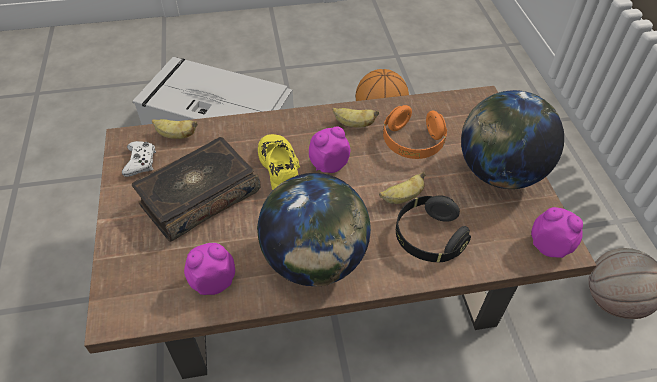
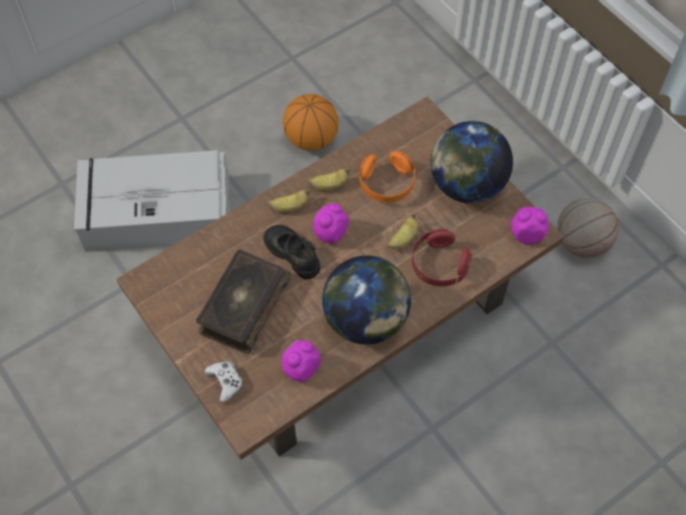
camera: 25 degrees left, 10 degrees up
(141, 162) = (172, 297): white game controller -> white game controller (225, 382)
(175, 135) = (184, 259): banana -> banana (290, 207)
(280, 168) = (293, 253): yellow shoe -> black shoe
(428, 238) = (439, 265): black headphones -> red headphones

